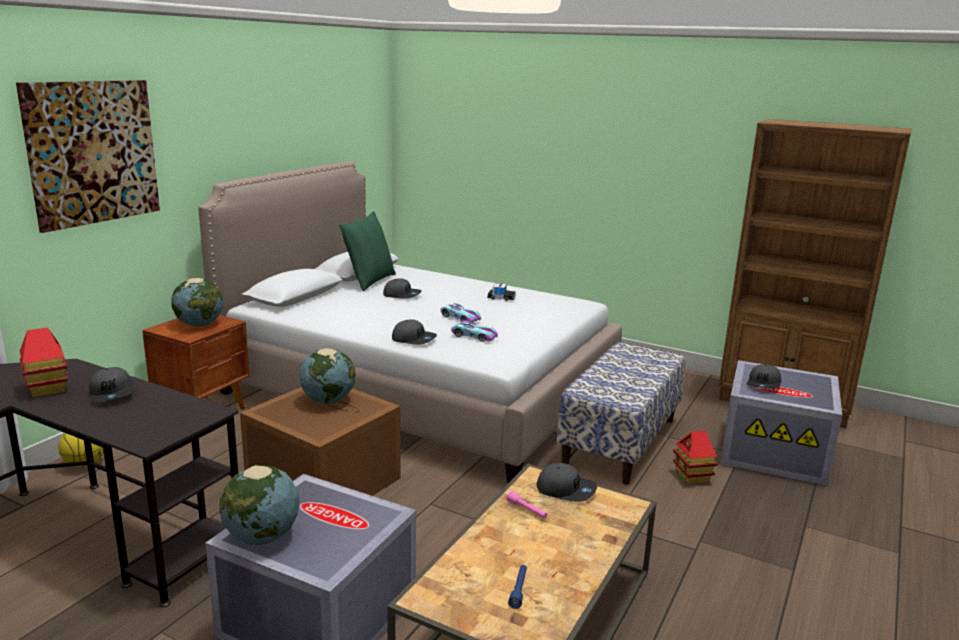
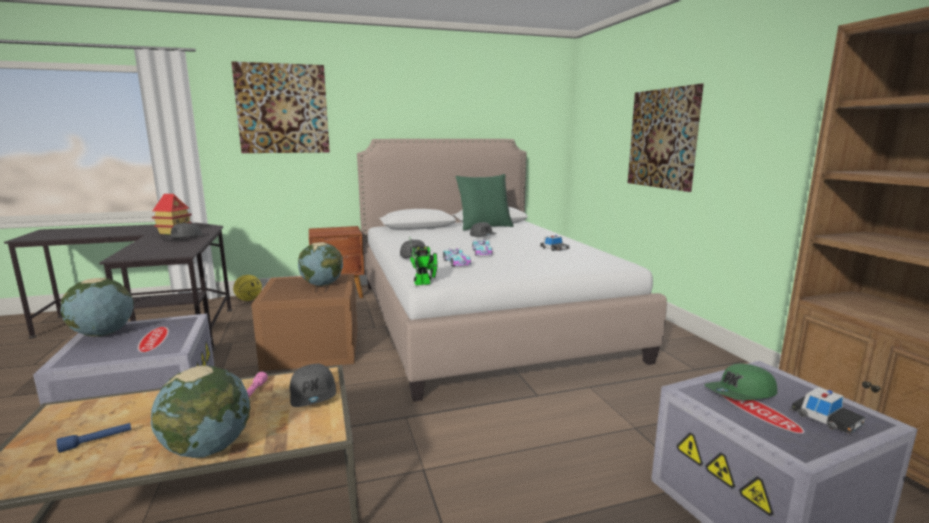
camera: 45 degrees right, 5 degrees down
(199, 324) = (337, 231): globe -> globe (208, 449)
(504, 366) = (425, 283): none -> toy robot
(545, 167) = (663, 138): none -> picture
(619, 441) = (570, 410): bench -> none
(692, 477) = (588, 475): toy house -> none
(764, 384) = (741, 393): grey cap -> green cap
(809, 384) = (825, 418): none -> toy car

